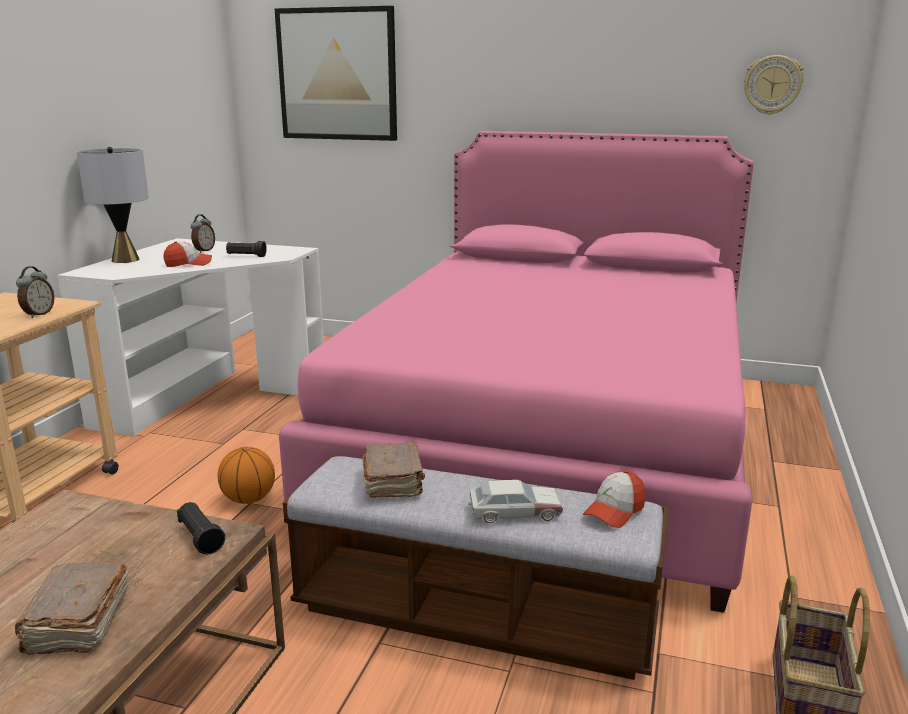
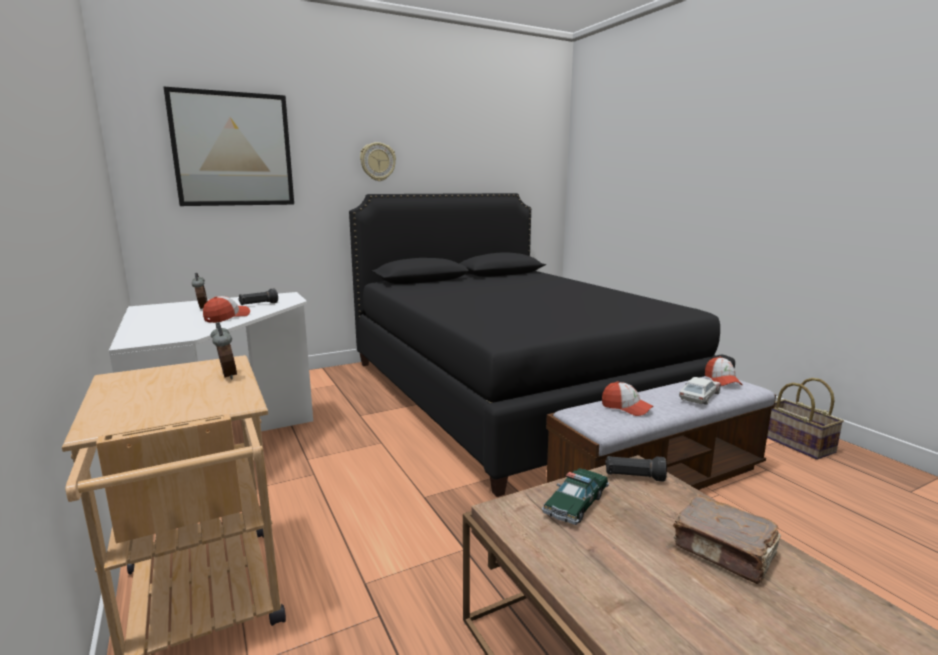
camera: 45 degrees left, 5 degrees down
(110, 528) = (576, 504): none -> toy car
(125, 260) = (144, 327): grey table lamp -> none
(249, 499) = (419, 495): basketball -> none
(394, 482) = (626, 408): brown book -> cap
(551, 442) = (512, 392): pink bed -> black bed
(772, 85) = (529, 163): wall clock -> wall clock (377, 162)

